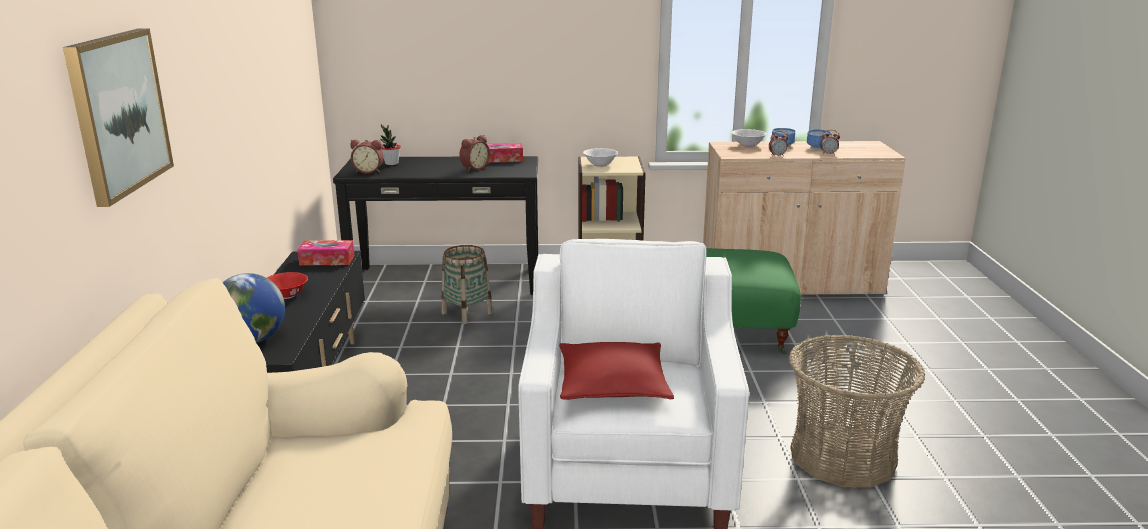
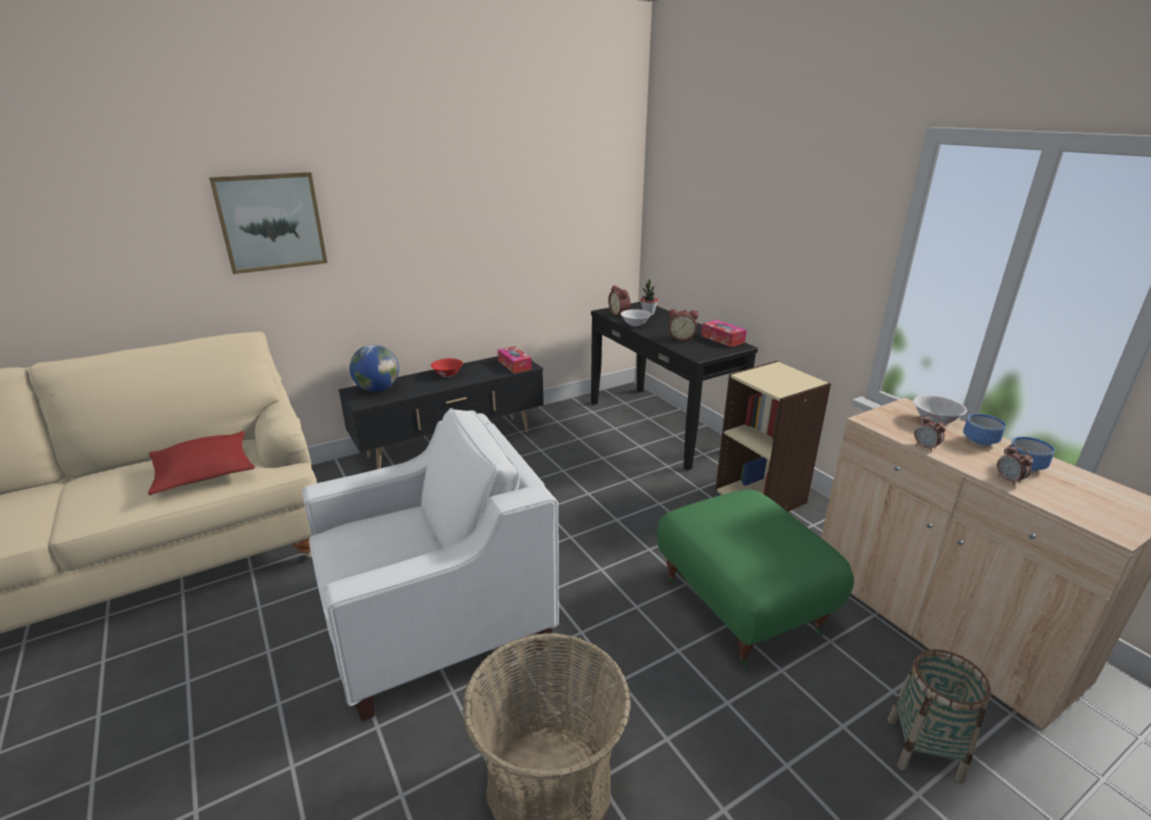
camera: 60 degrees right, 5 degrees up
(467, 313) = (618, 454): basket -> basket (923, 748)
(600, 165) = (767, 375): white bowl -> white bowl (635, 324)
(613, 385) = (376, 537): red pillow -> red pillow (204, 472)

